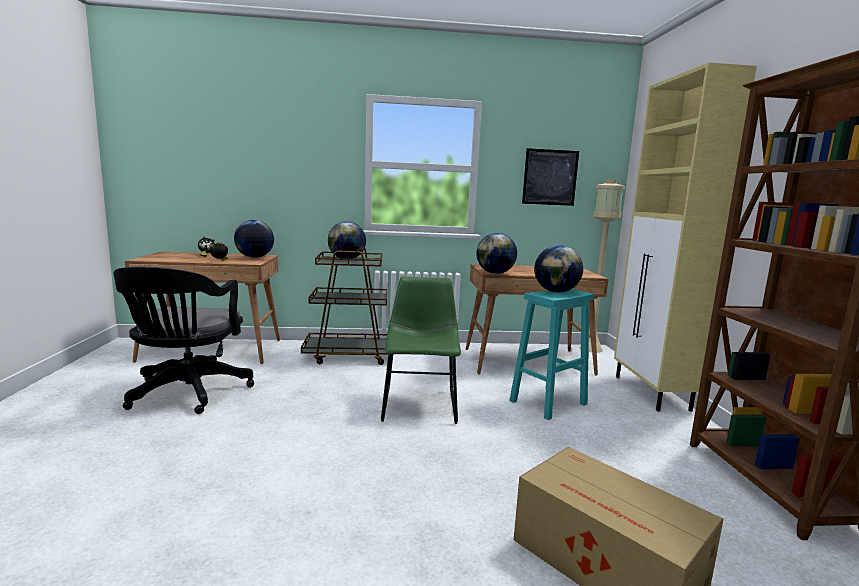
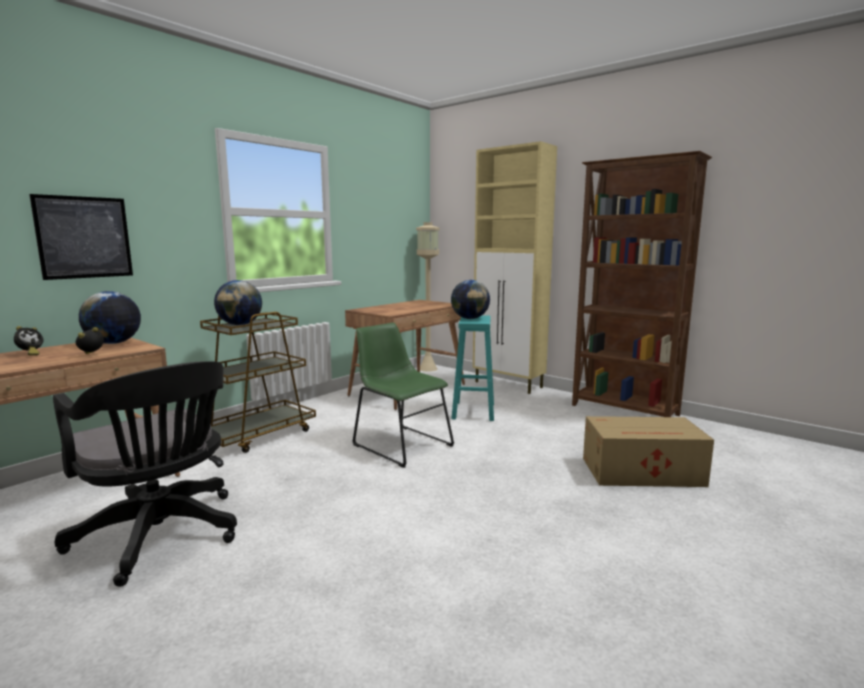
camera: 45 degrees left, 0 degrees up
(495, 273) = (394, 313): globe -> none
(550, 177) = (383, 221): picture -> picture (84, 237)

